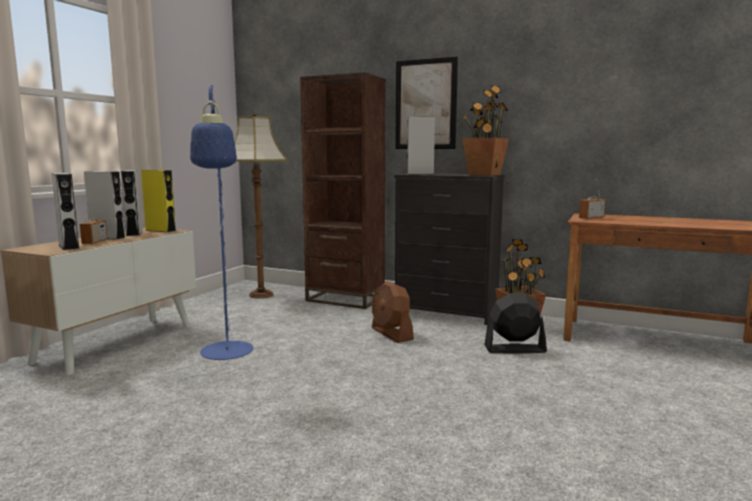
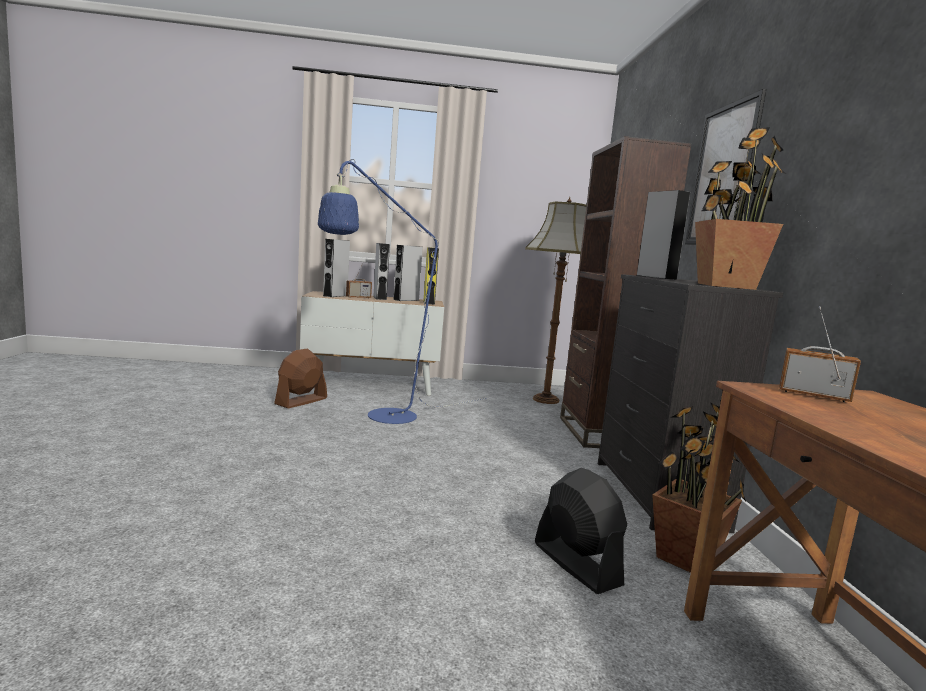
camera: 60 degrees right, 0 degrees up
(391, 334) = (521, 472): brown fan -> brown fan (301, 401)

